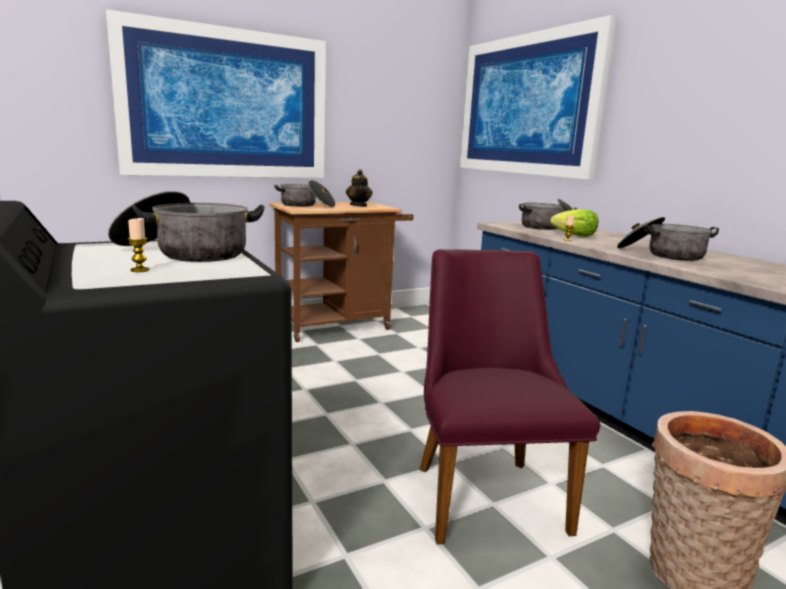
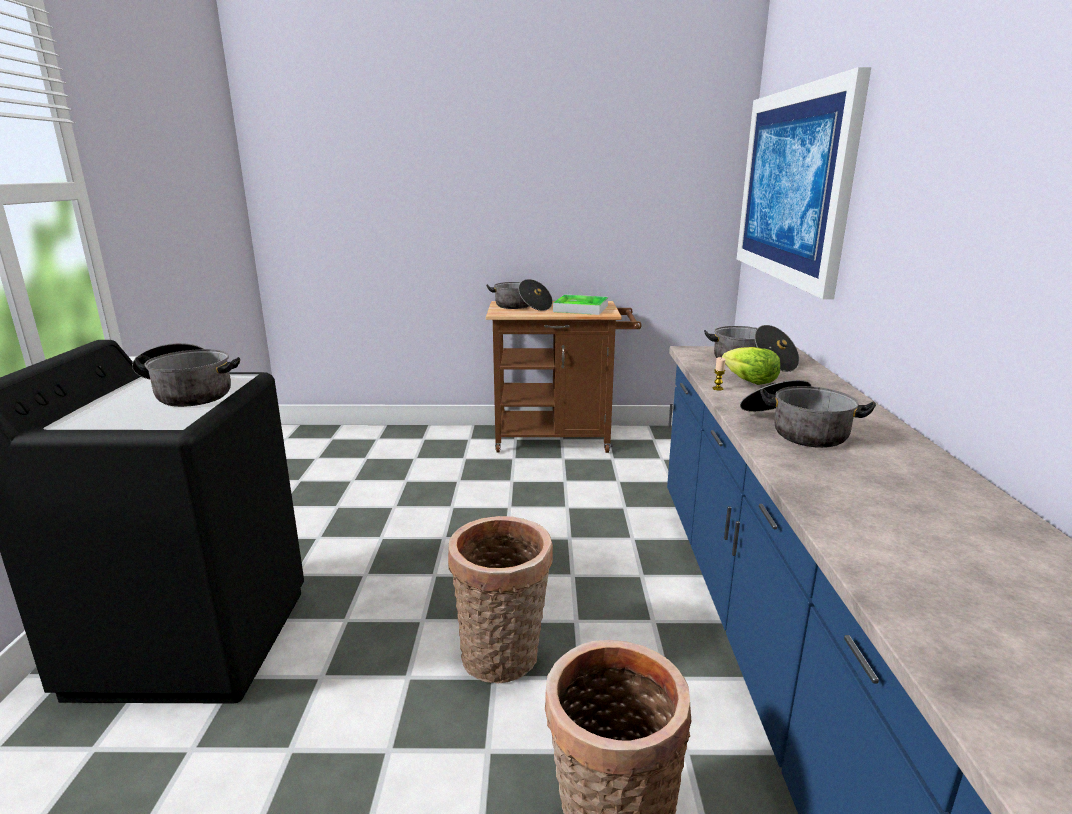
camera: 30 degrees right, 5 degrees up
(140, 270) = (116, 412): candle -> none
(226, 104) = (447, 200): picture -> none
(359, 205) = (581, 308): teapot -> tray
(483, 489) = (503, 659): purple chair -> basket

